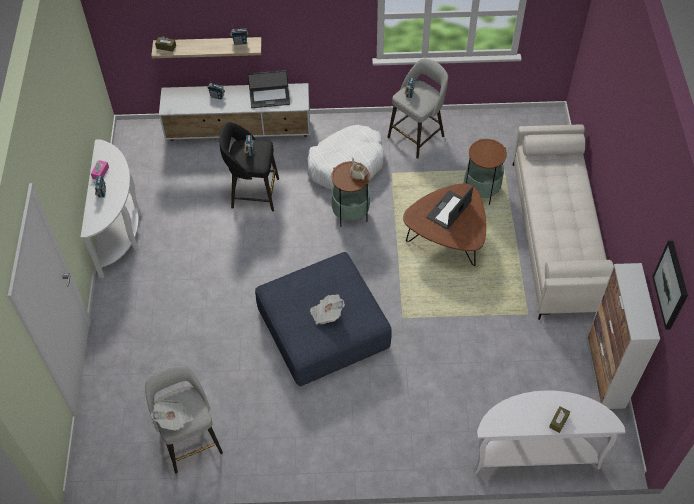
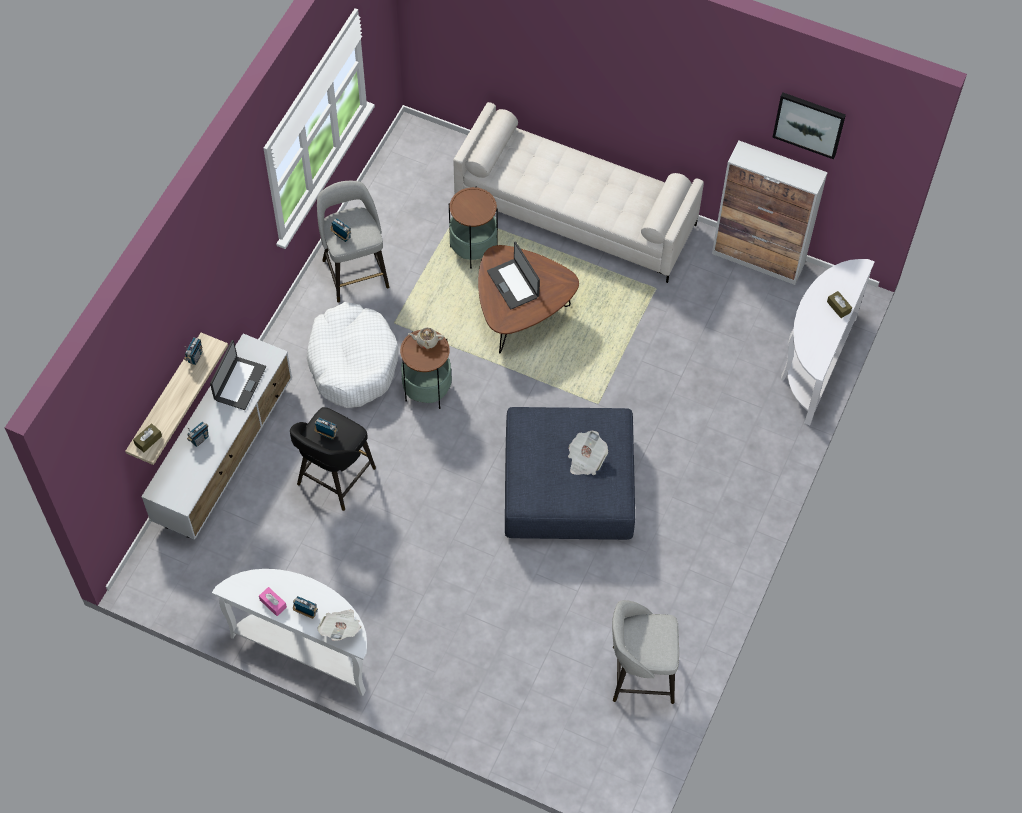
camera: 65 degrees left, 5 degrees up
(174, 419) = (657, 649): newspaper -> newspaper (341, 629)

